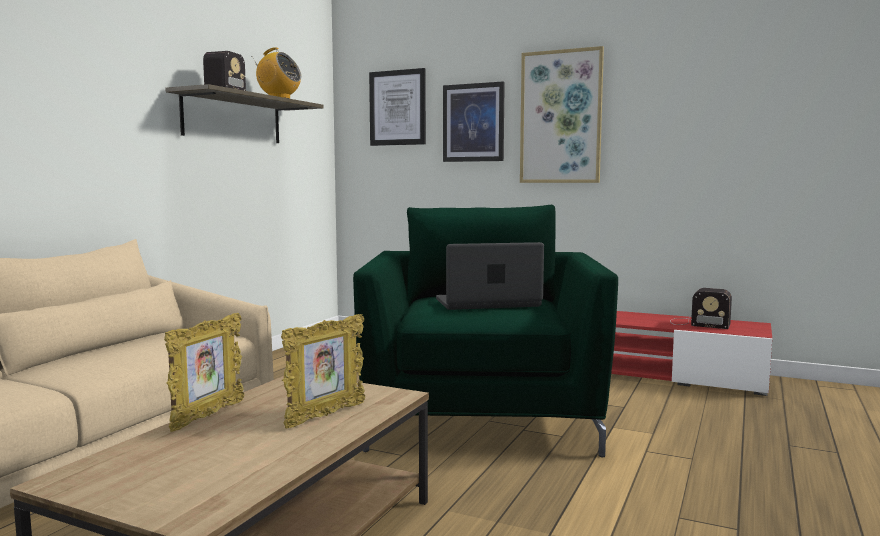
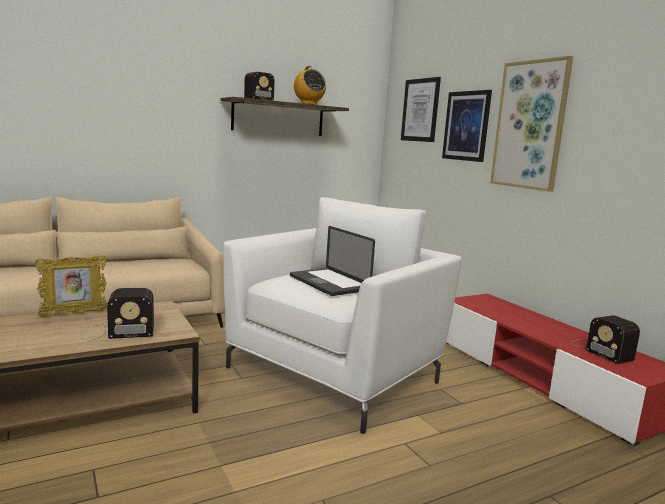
camera: 35 degrees right, 5 degrees up
(325, 415) = (115, 332): picture frame -> radio
(483, 419) = (335, 374): green armchair -> white armchair
(487, 303) = (328, 283): laptop -> laptop turned 150 degrees counterclockwise

